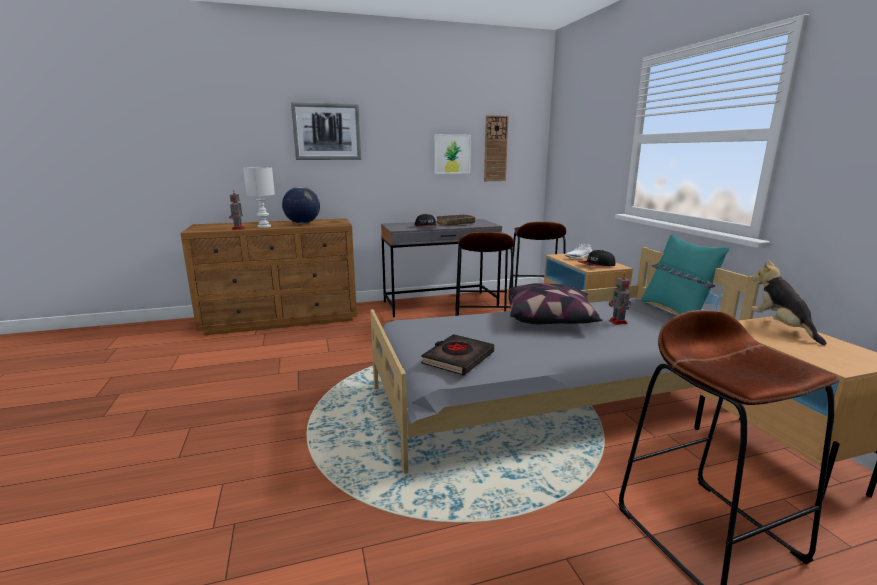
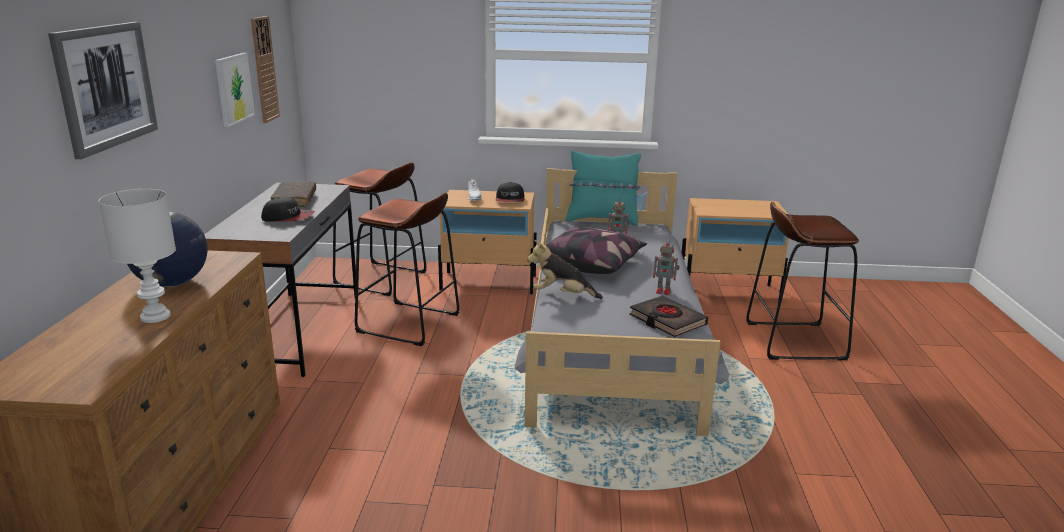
camera: 70 degrees left, 5 degrees up
(238, 229) = (142, 341): toy robot -> toy robot (664, 291)
(781, 328) = (713, 203): plush toy -> plush toy (562, 295)

